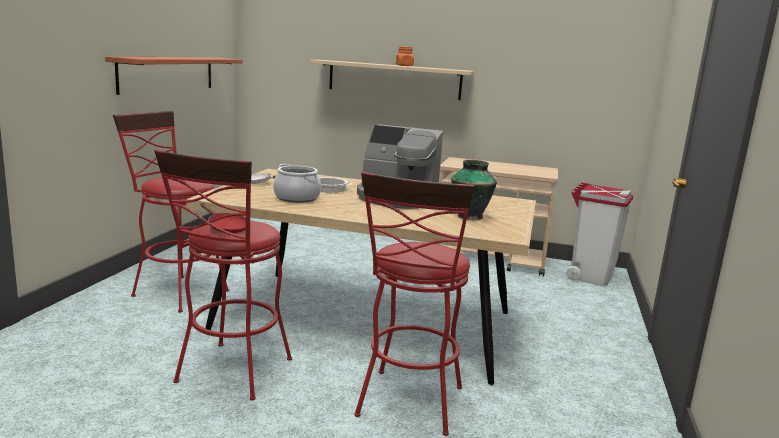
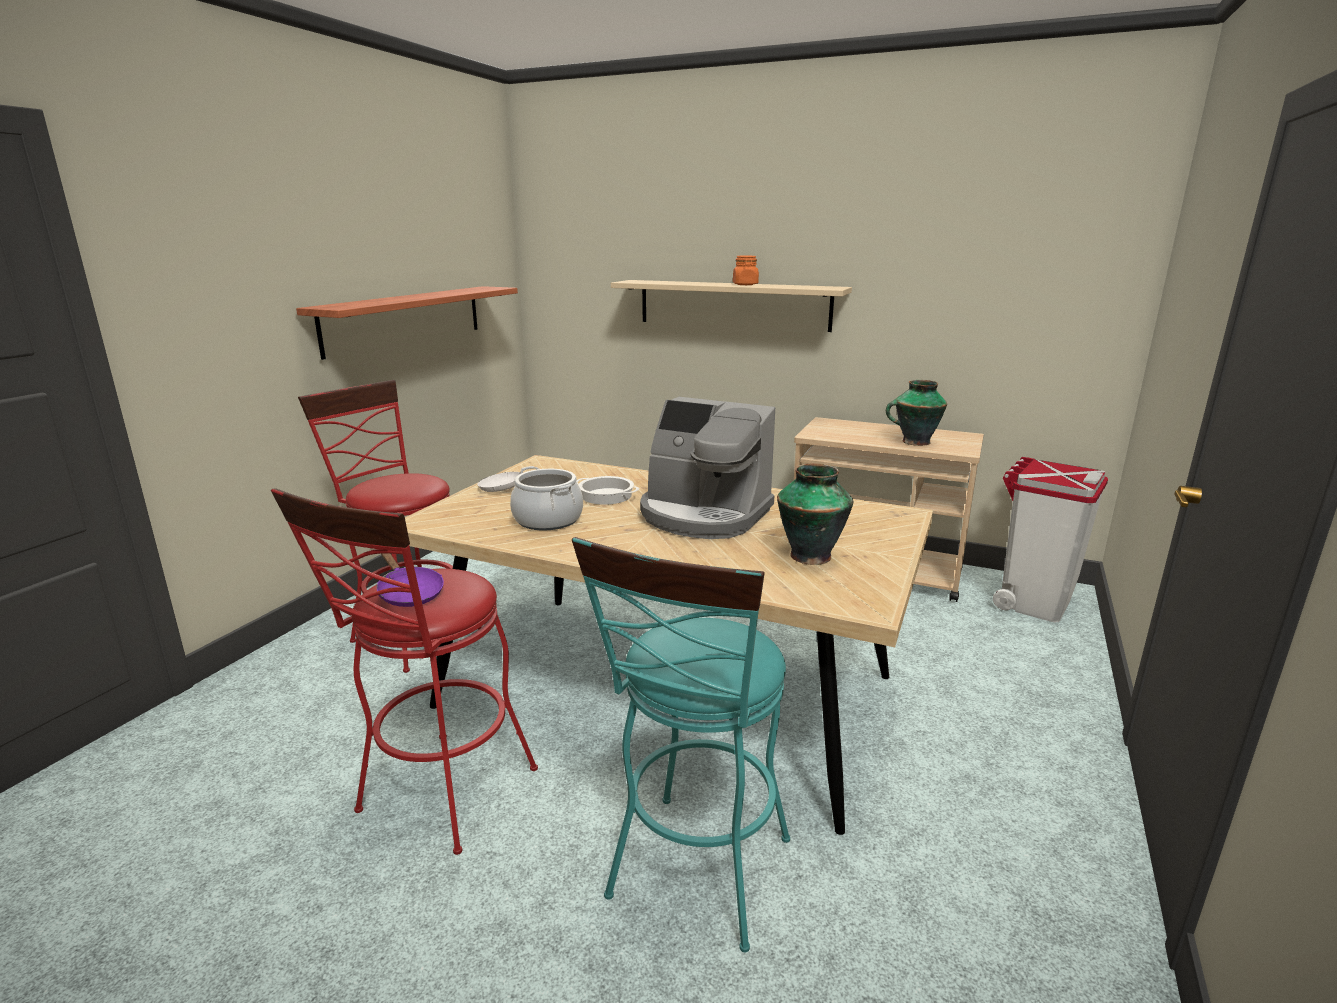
camera: 10 degrees right, 5 degrees up
(225, 228) = (408, 593): red frying pan -> purple frying pan
(408, 406) = (695, 879): red stool -> turquoise stool
(516, 170) = (914, 442): none -> vase

